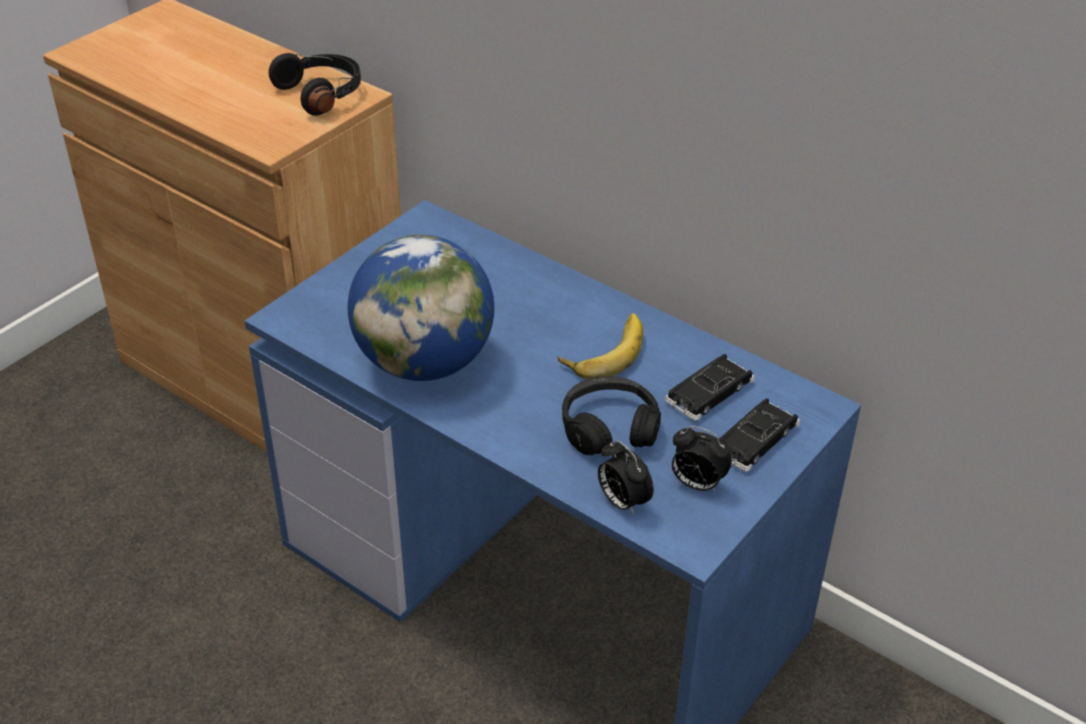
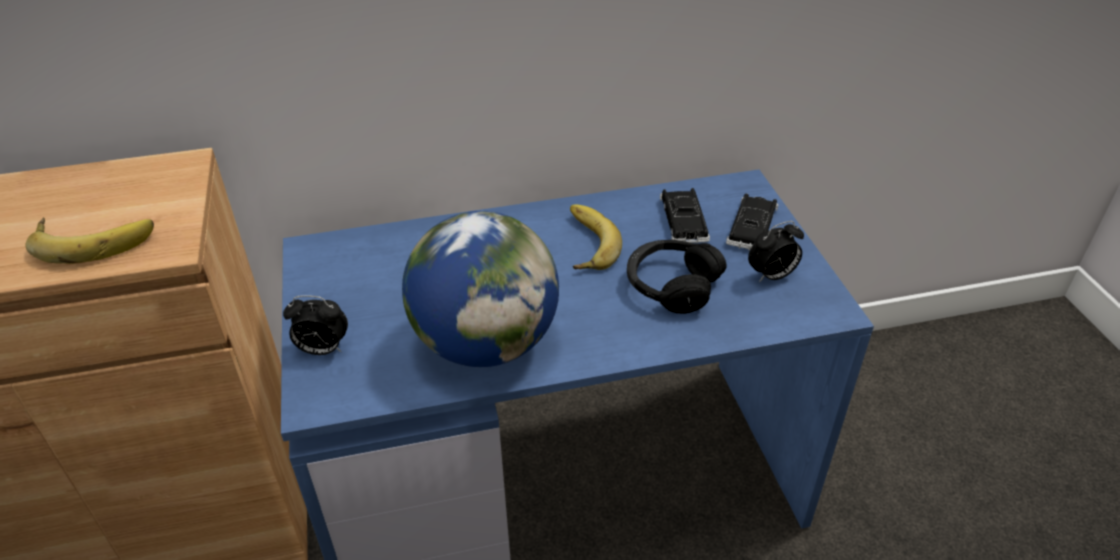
camera: 50 degrees left, 0 degrees up
(247, 114) = (94, 239): none -> banana
(322, 93) = (143, 182): black headphones -> none
(622, 502) = (758, 321): alarm clock -> alarm clock (322, 350)
(755, 440) = (752, 227): black toy car -> black toy car turned 150 degrees counterclockwise

